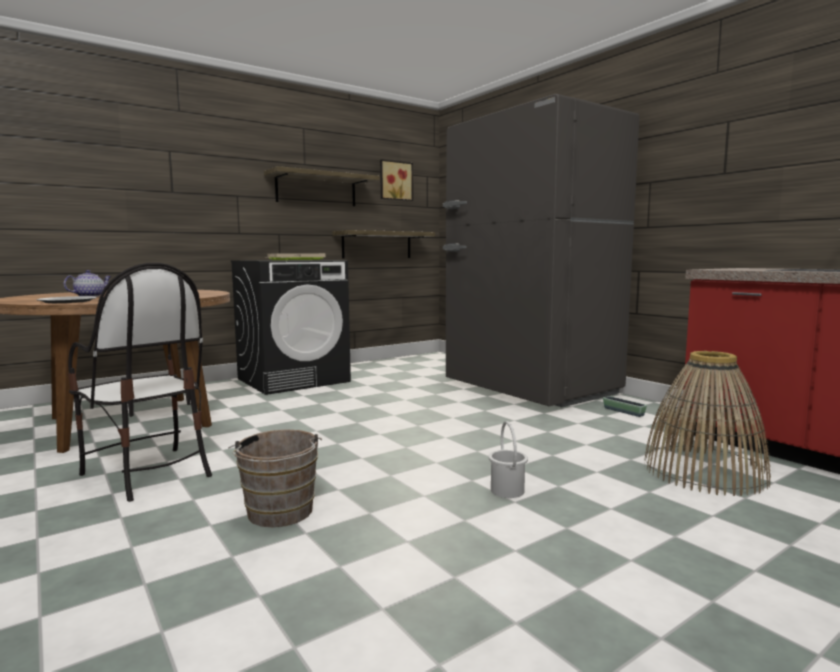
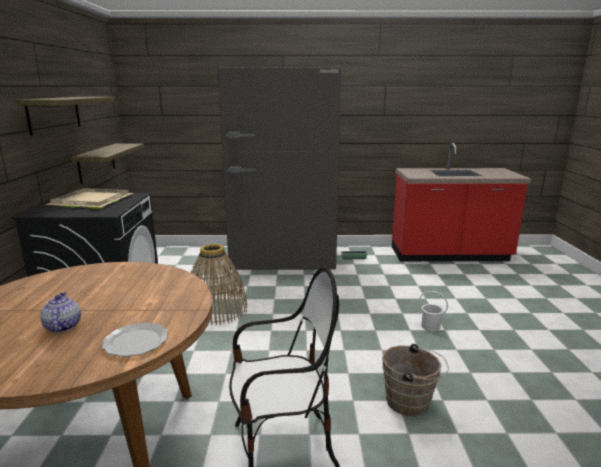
camera: 55 degrees left, 10 degrees up
(395, 181) = (97, 94): picture -> none
(704, 471) = (444, 279): basket -> basket (216, 309)

